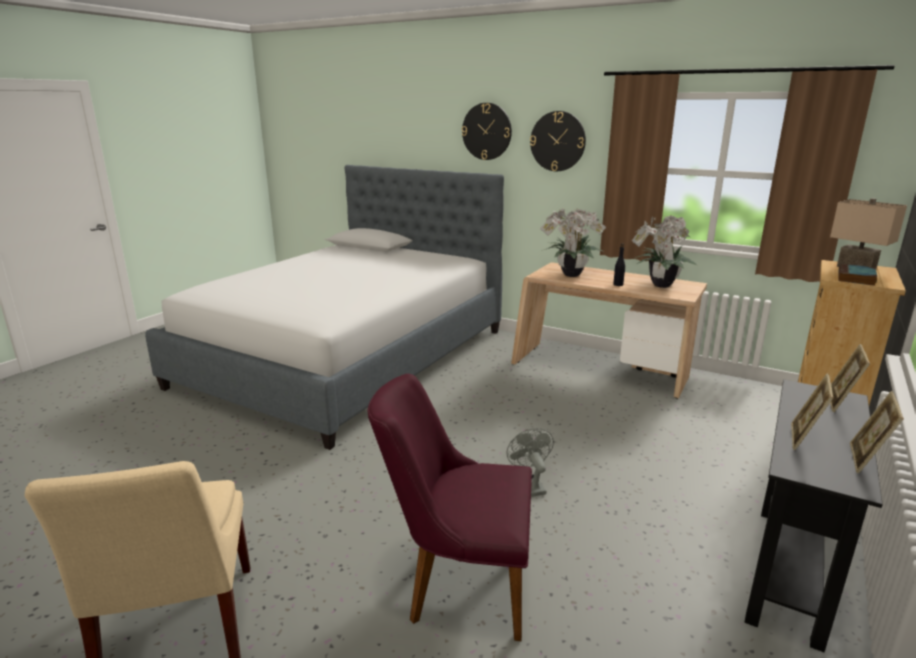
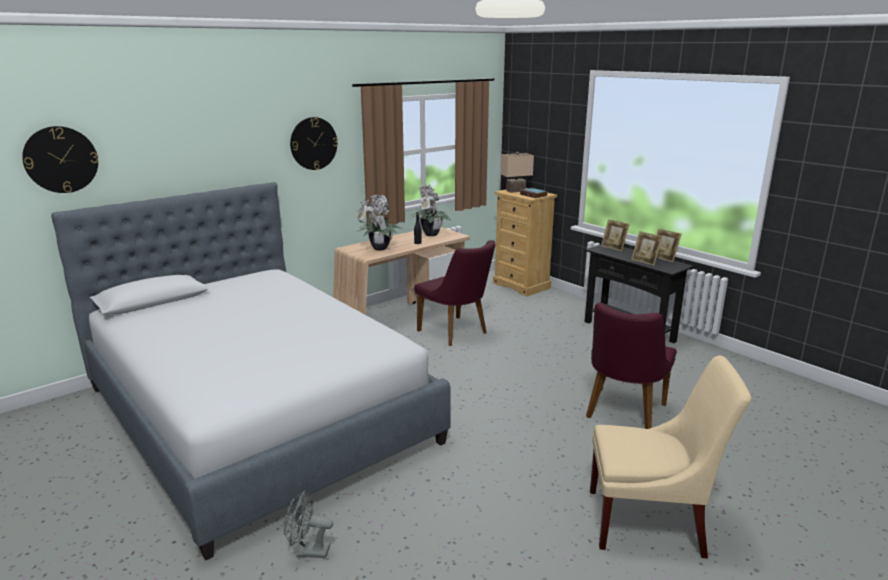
camera: 70 degrees left, 0 degrees up
(486, 131) = (244, 143): wall clock -> wall clock (61, 159)
(530, 484) = (535, 372): grey fan -> grey fan (307, 551)
(589, 410) = (457, 333): none -> purple chair

